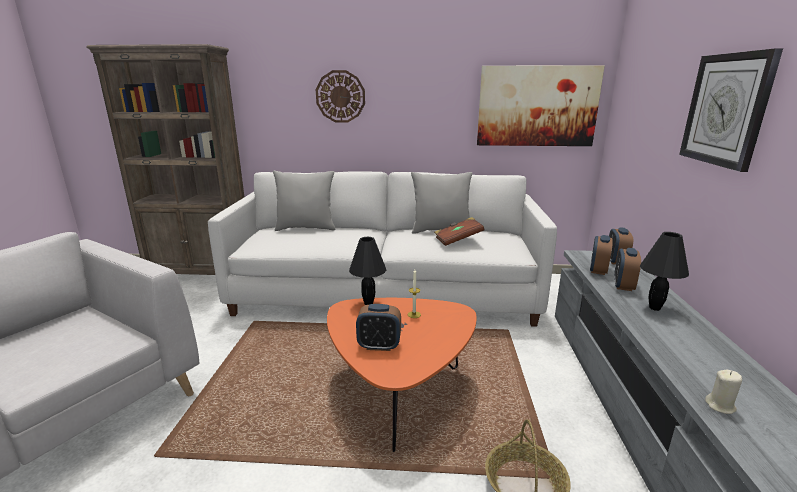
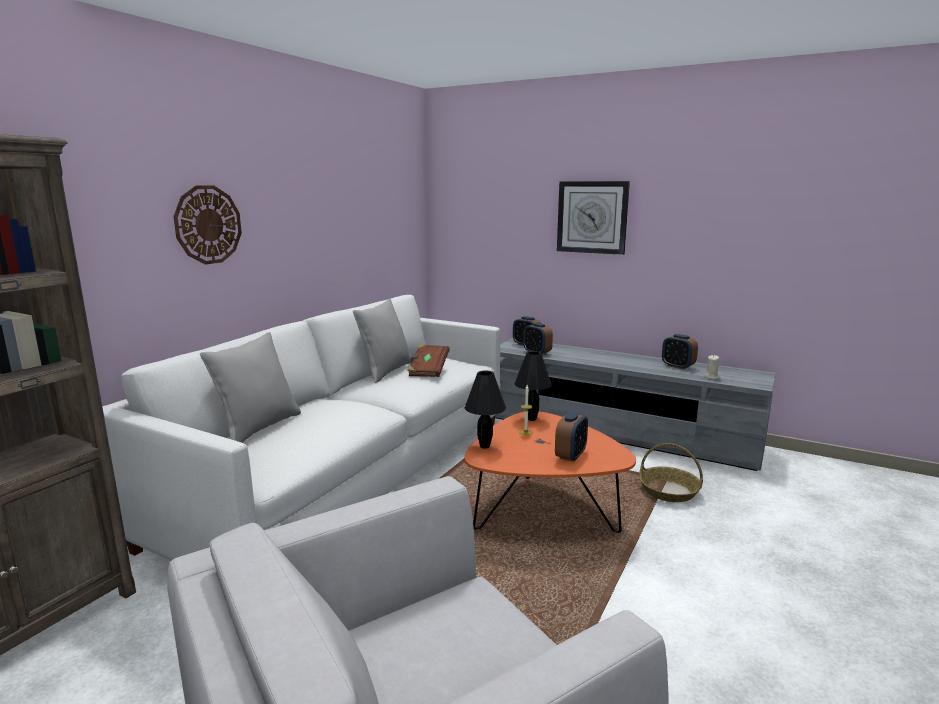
camera: 65 degrees left, 5 degrees down
(537, 106) = (388, 223): picture -> none
(623, 286) = (568, 354): alarm clock -> alarm clock (678, 366)
(655, 308) = (605, 357): black table lamp -> black table lamp (532, 419)

